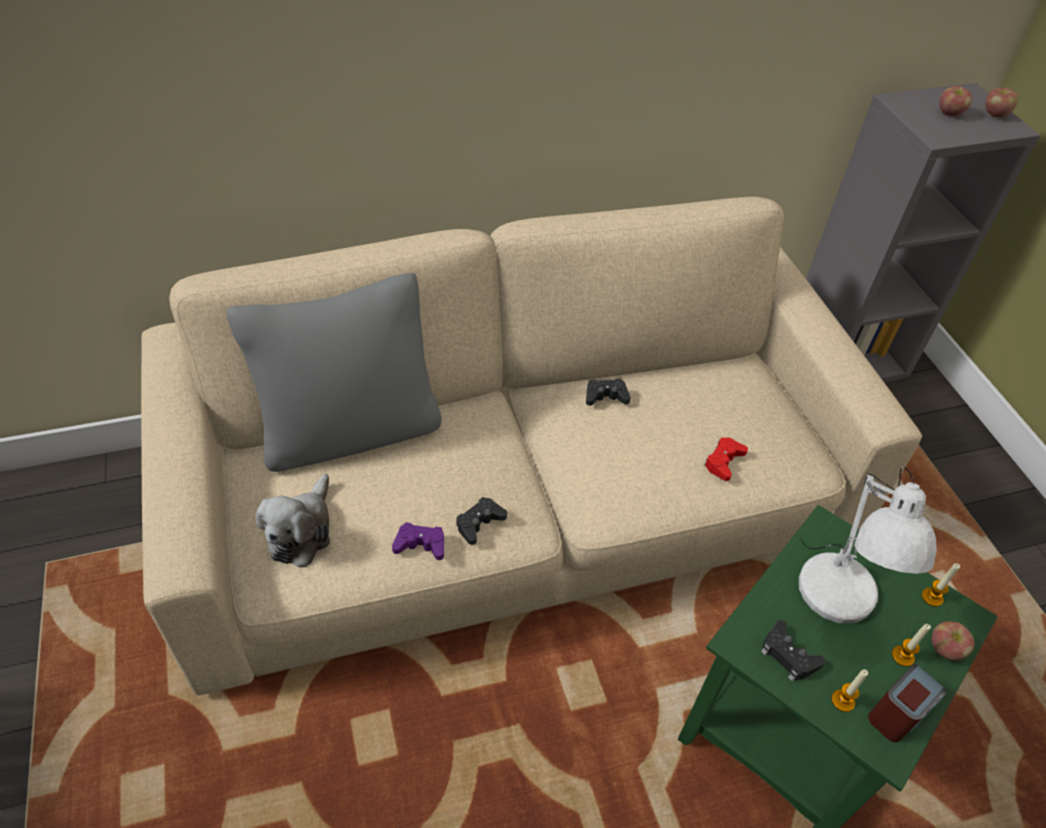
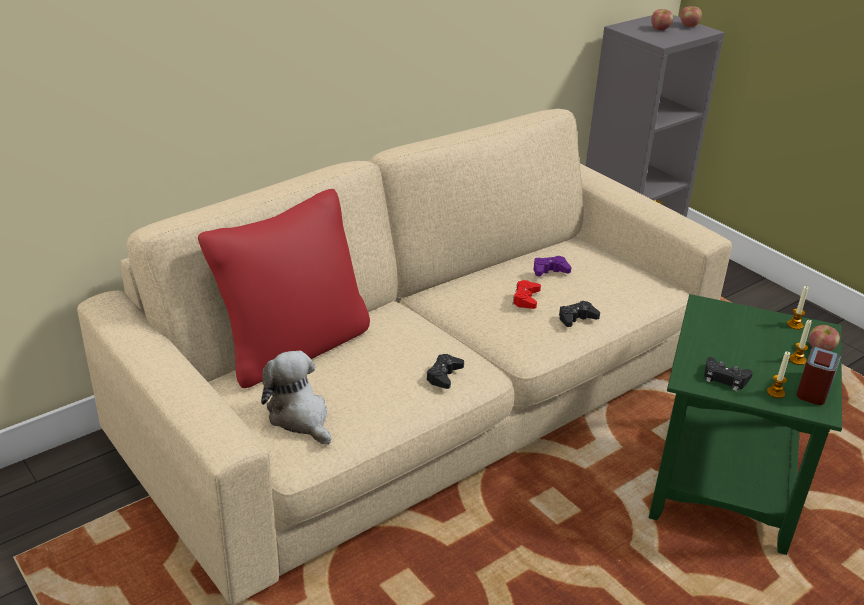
camera: 20 degrees left, 15 degrees down
(302, 531) = (300, 417): plush toy -> plush toy turned 150 degrees clockwise
(351, 431) = (294, 347): grey pillow -> red pillow
(420, 545) = (406, 399): purple game controller -> purple game controller (550, 270)
(605, 396) = (487, 280): black game controller -> black game controller (577, 318)
(723, 461) = (601, 296): red game controller -> red game controller (526, 299)
(836, 599) = (735, 341): white table lamp -> none

